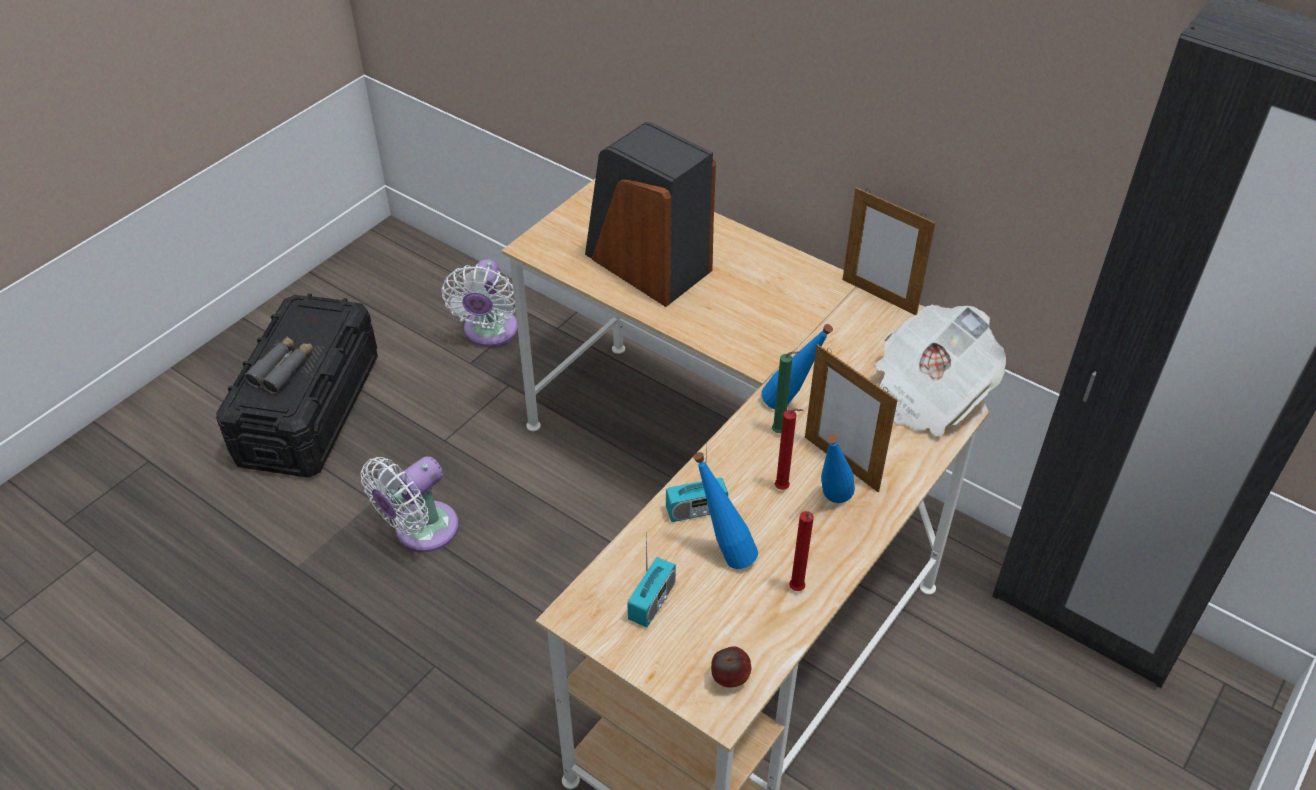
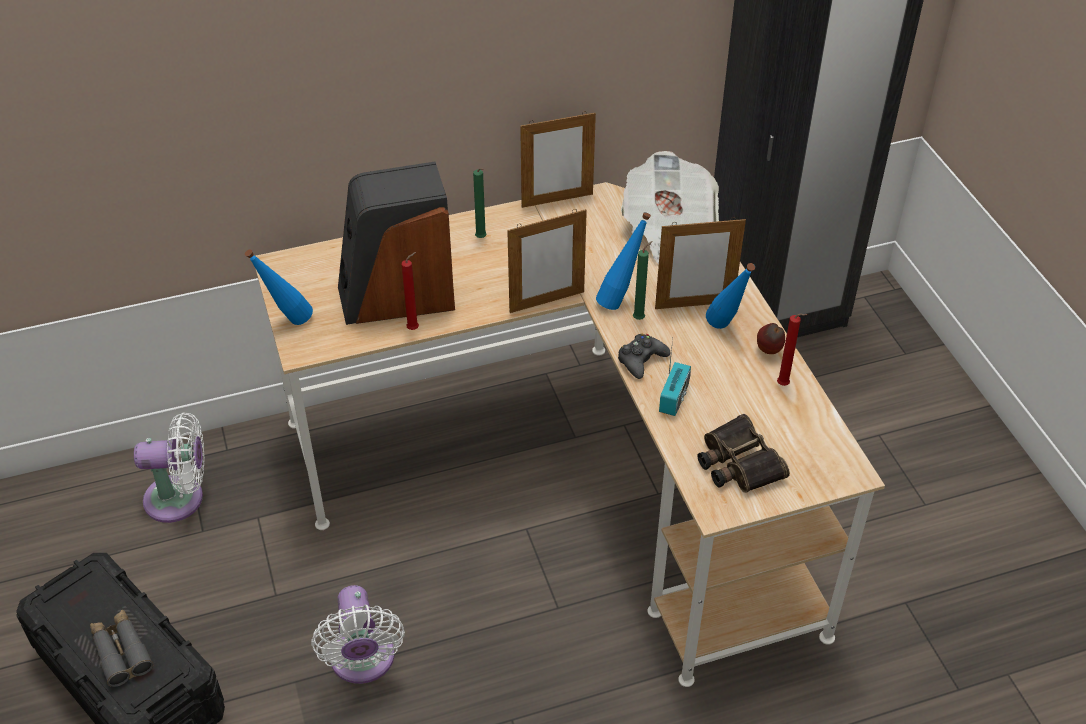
camera: 55 degrees left, 0 degrees up
(489, 333) = (180, 499): white fan -> white fan turned 45 degrees counterclockwise
(652, 602) = (737, 463): radio -> binoculars
(723, 553) = (724, 404): blue bottle -> blue bottle (287, 322)
(724, 461) = (641, 360): none -> black game controller
(729, 680) = (832, 457): apple -> apple (769, 351)
(736, 358) = (547, 302): none -> picture frame
(772, 276) = (481, 239): none -> green candle
(783, 489) = (692, 344): red candle -> red candle (415, 328)

